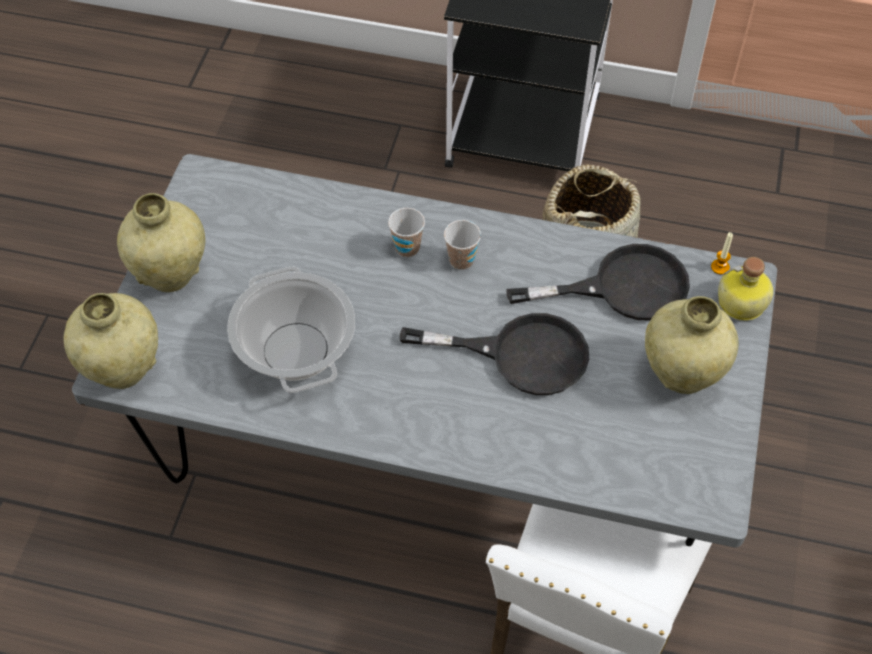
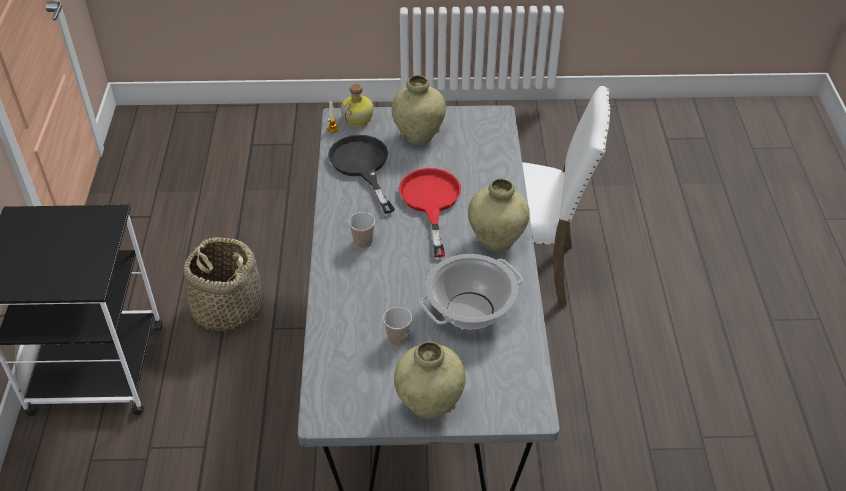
camera: 105 degrees left, 10 degrees down
(123, 369) = (526, 406): beige vase -> beige vase (496, 241)
(407, 248) = (360, 272): cup -> cup (398, 339)
(520, 355) = (430, 202): black frying pan -> red frying pan

